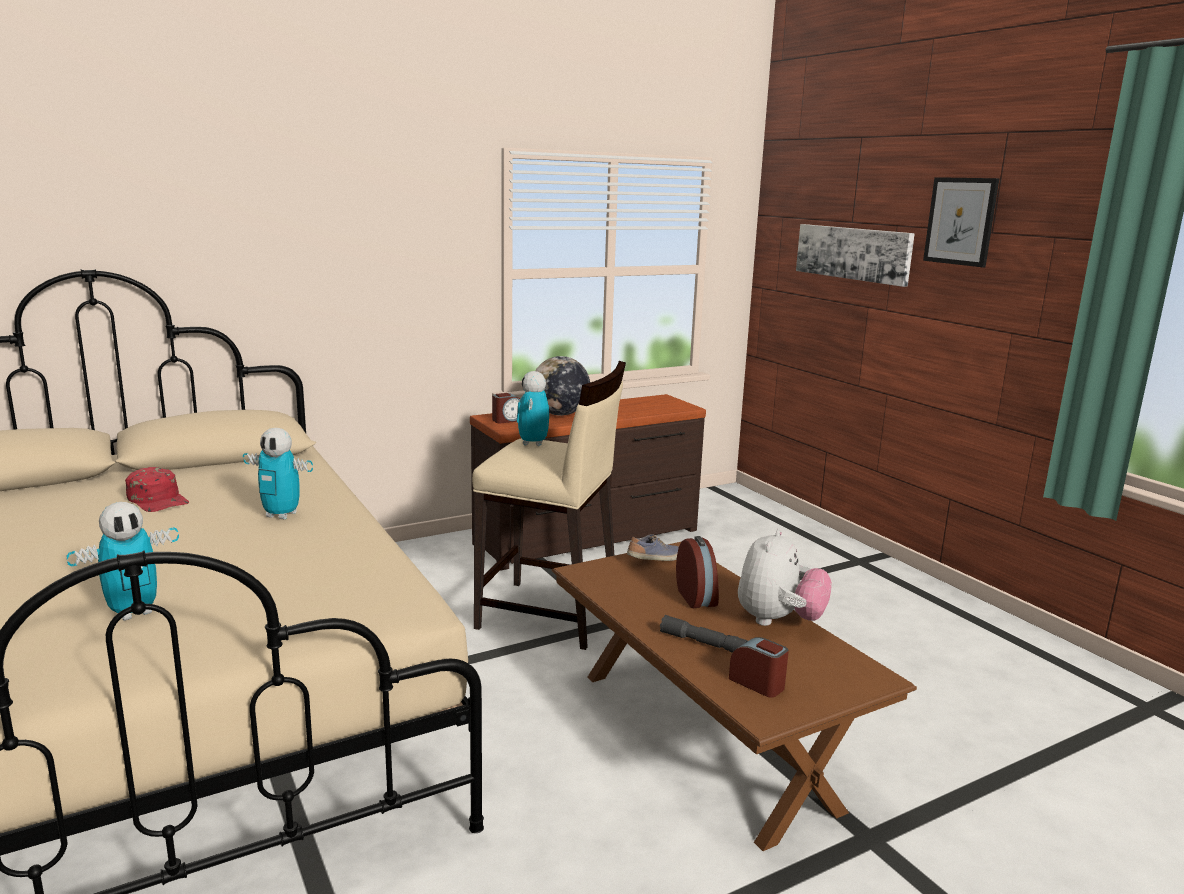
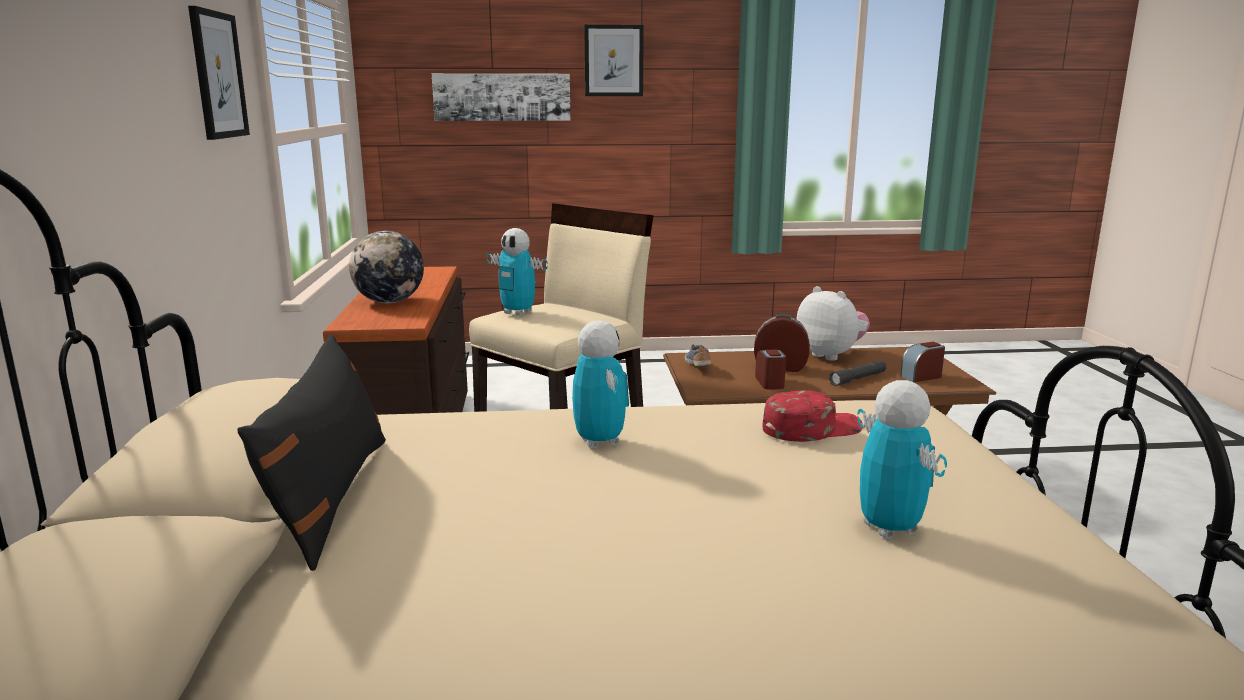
camera: 65 degrees left, 0 degrees up
(158, 499) = (448, 516): red cap -> red cap (811, 428)
(184, 474) = (329, 496): none -> black pillow
(281, 515) = (599, 442): toy robot -> toy robot turned 60 degrees counterclockwise
(419, 230) = (218, 75): none -> picture
(508, 420) = (375, 320): alarm clock -> alarm clock (770, 383)

